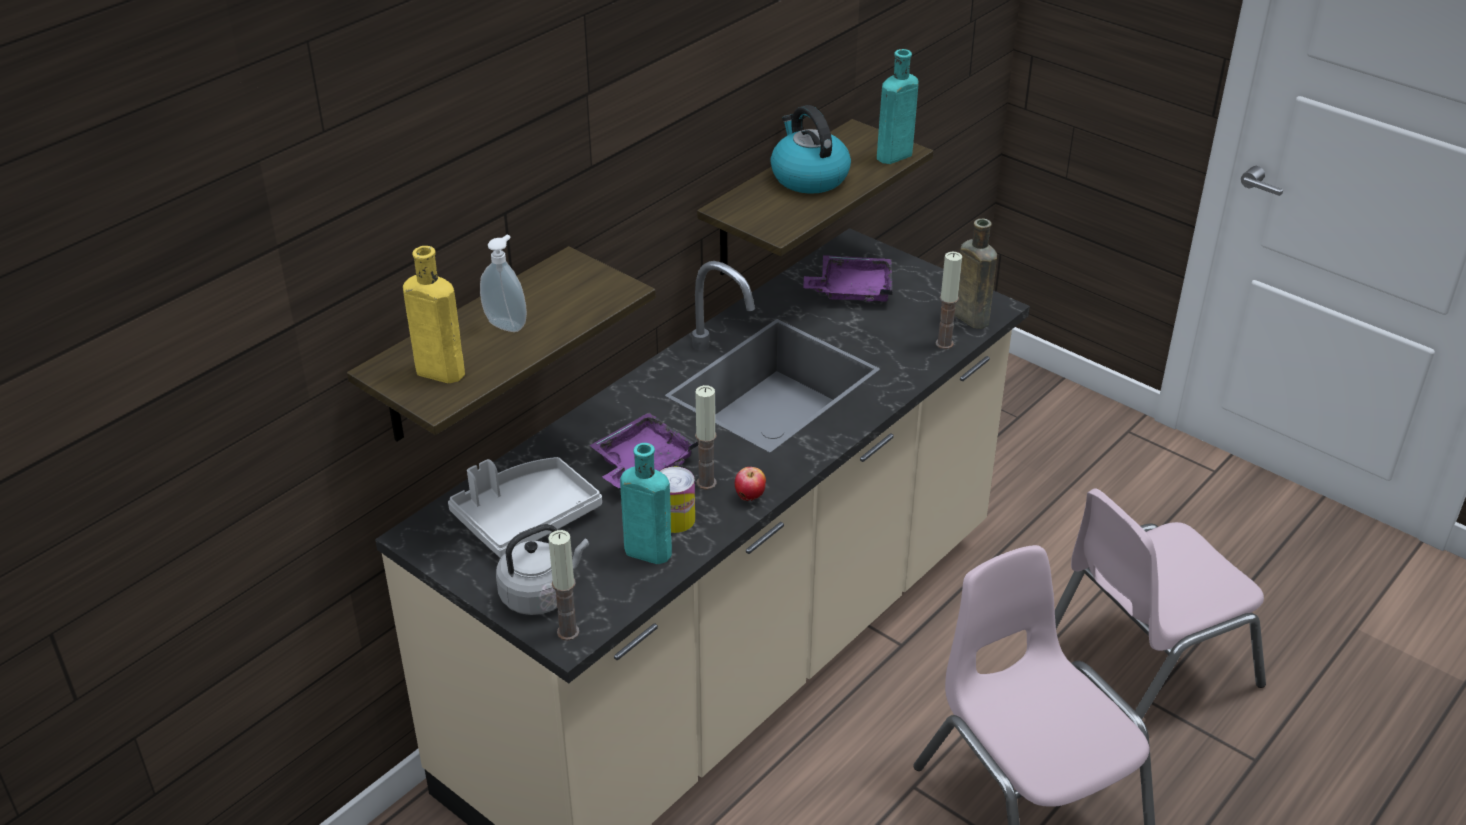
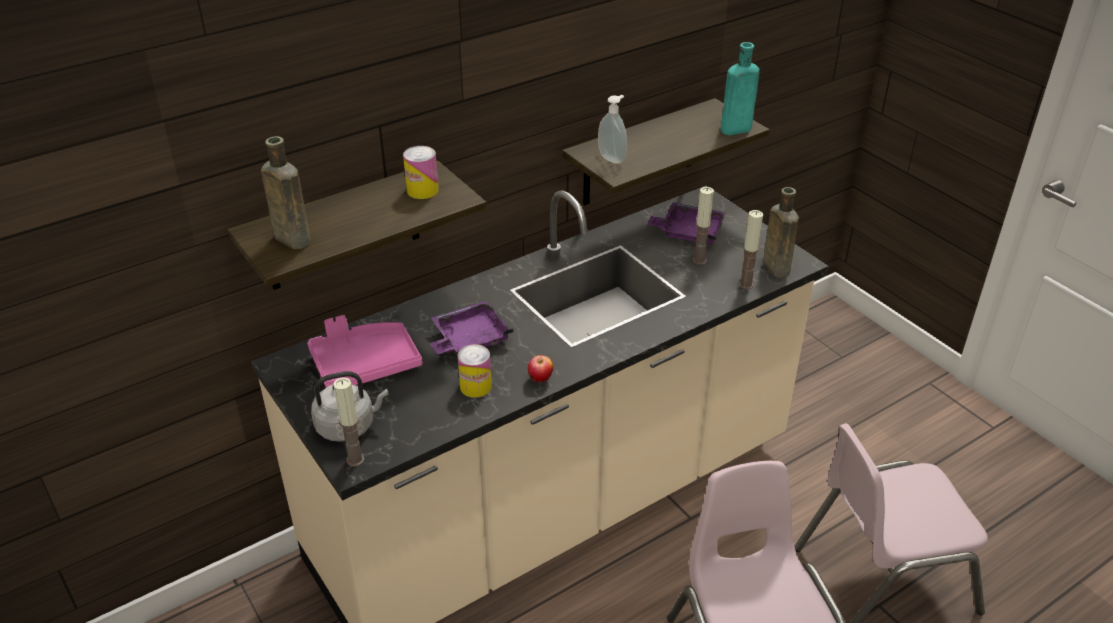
camera: 15 degrees right, 0 degrees up
(436, 371) = (290, 238): yellow bottle -> brown bottle
(507, 324) = (361, 211): soap dispenser -> soap dispenser (613, 158)
(525, 517) = (365, 364): grey tray -> pink tray
(570, 286) = (422, 190): none -> can
(644, 551) = (441, 407): turquoise bottle -> none
(706, 483) = (512, 362): candle -> candle (699, 260)
(808, 177) = (660, 136): kettle -> none

